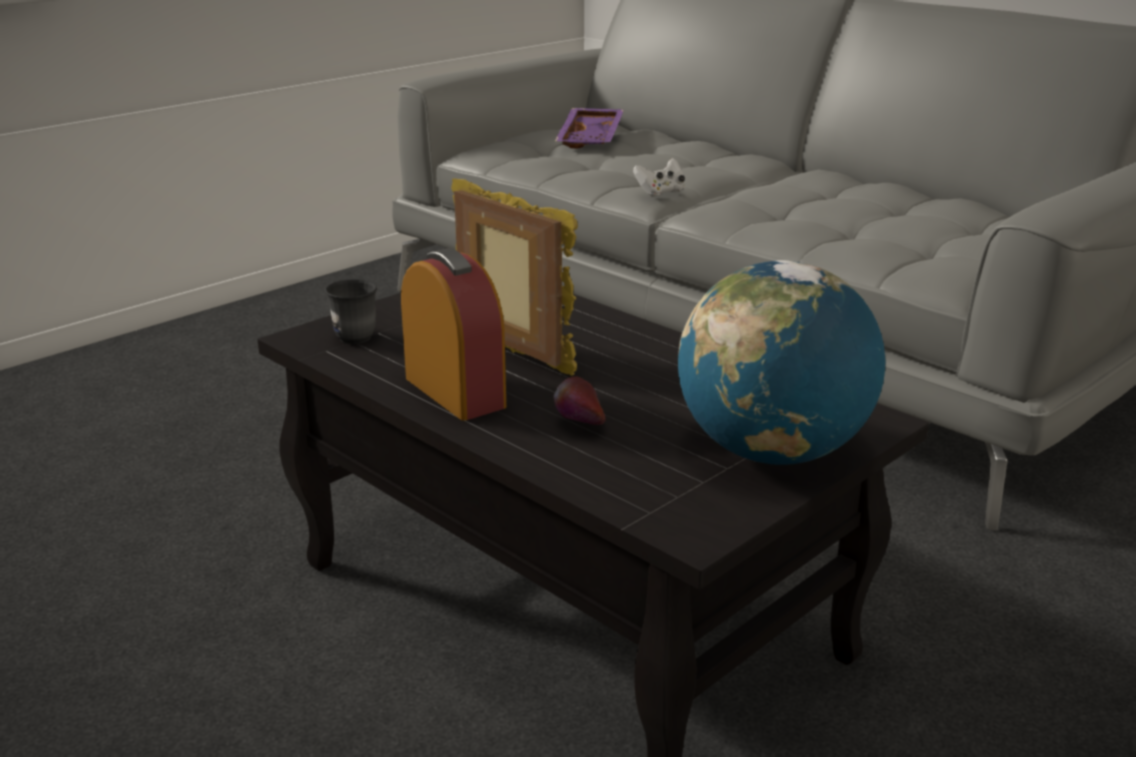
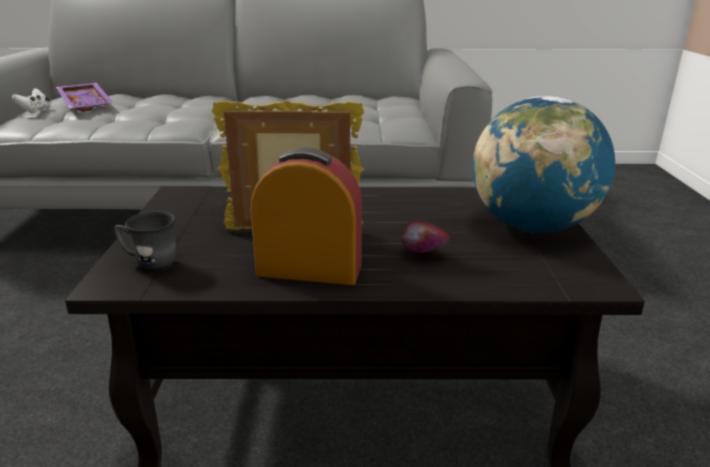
camera: 45 degrees left, 0 degrees up
(660, 193) = (191, 123): white game controller -> white game controller (35, 110)

